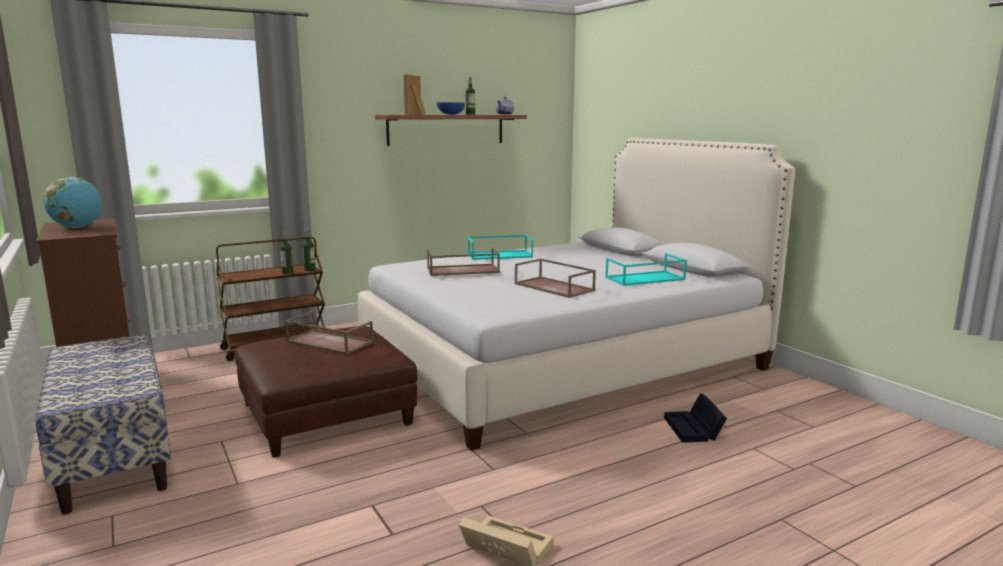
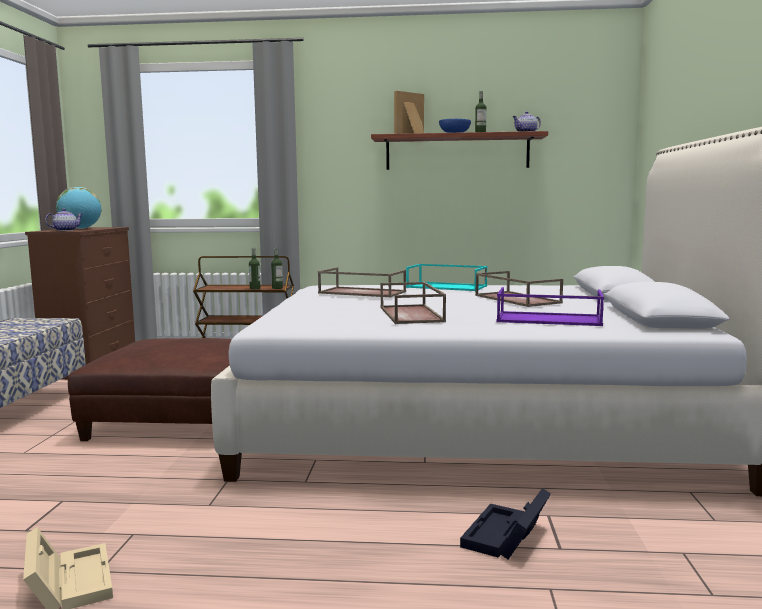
camera: 35 degrees right, 5 degrees down
(84, 233) = (65, 230): none -> teapot
(328, 342) = (187, 345): brown tray -> brown tray (515, 299)
(644, 279) = (547, 319): turquoise tray -> purple tray

